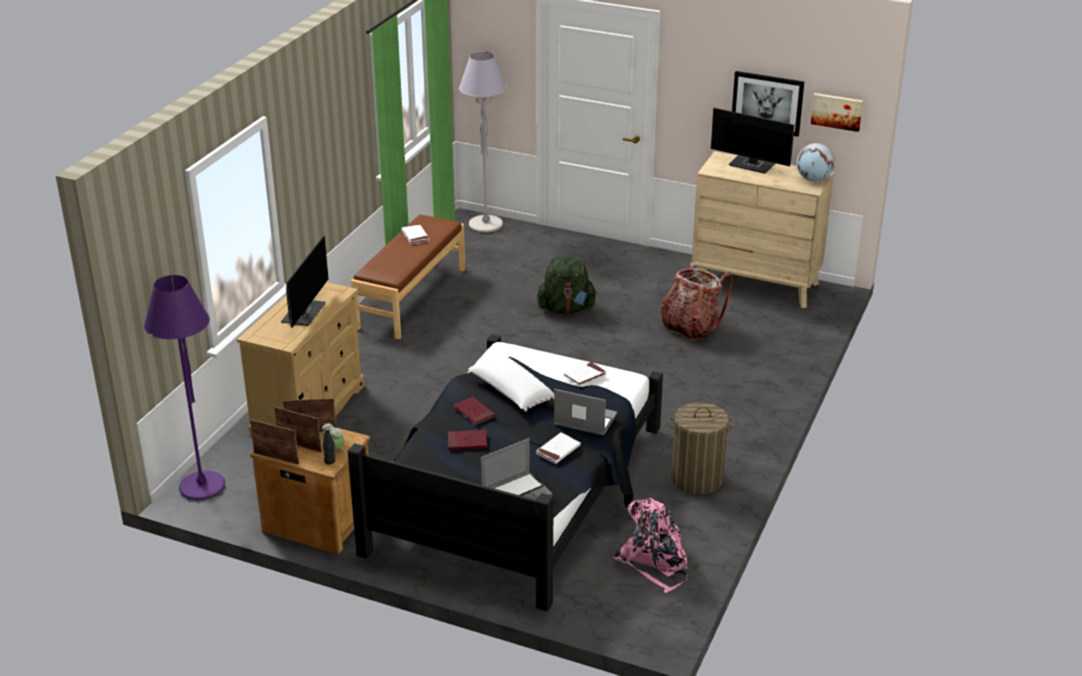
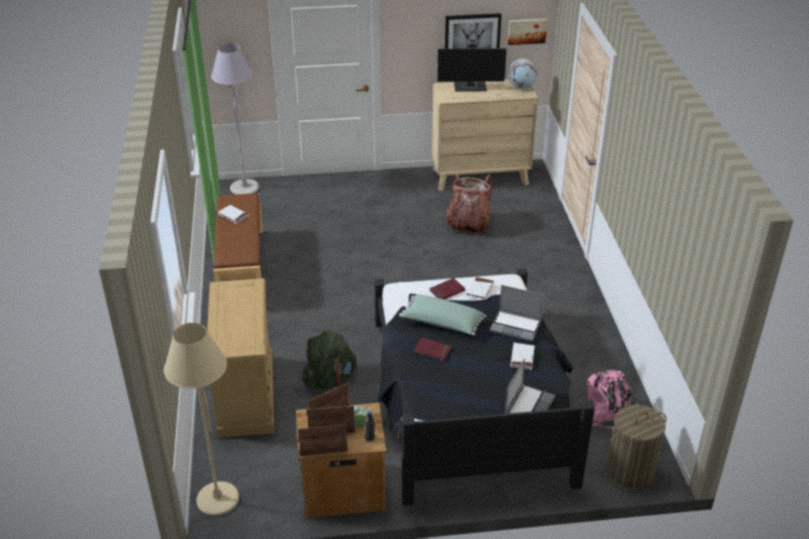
camera: 30 degrees left, 5 degrees up
(202, 486) = (217, 499): purple floor lamp -> beige floor lamp
(303, 312) = (240, 314): monitor -> none
(467, 442) = (450, 377): red book -> red book (447, 291)
(511, 392) = (441, 323): white pillow -> green pillow
(566, 309) = (368, 238): green backpack -> green backpack (330, 379)
(584, 420) = (516, 326): laptop -> laptop turned 150 degrees counterclockwise
(697, 479) = (579, 340): laundry basket -> laundry basket (630, 470)

